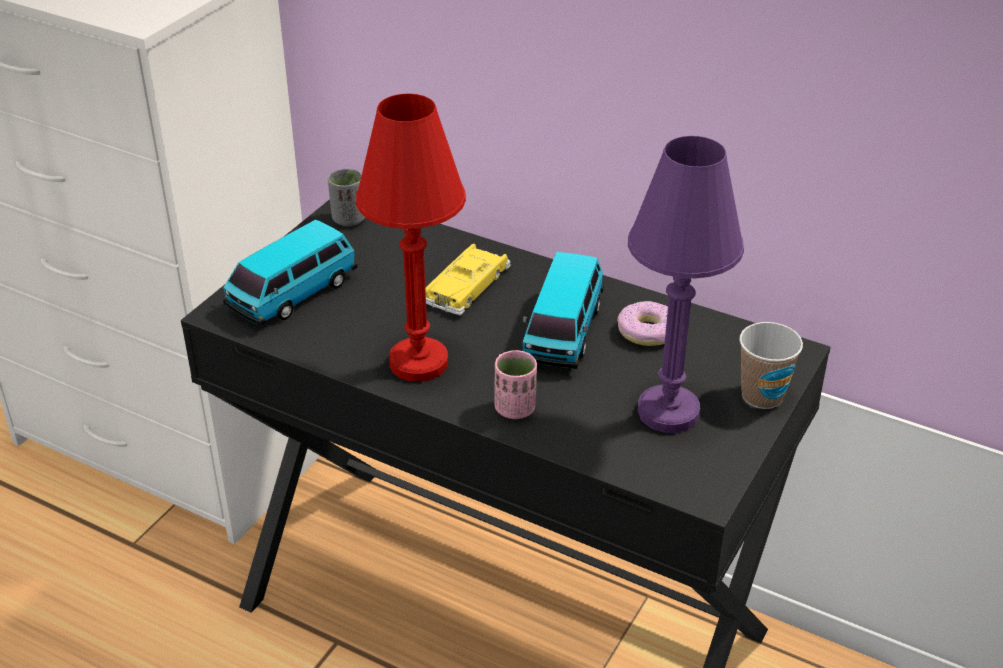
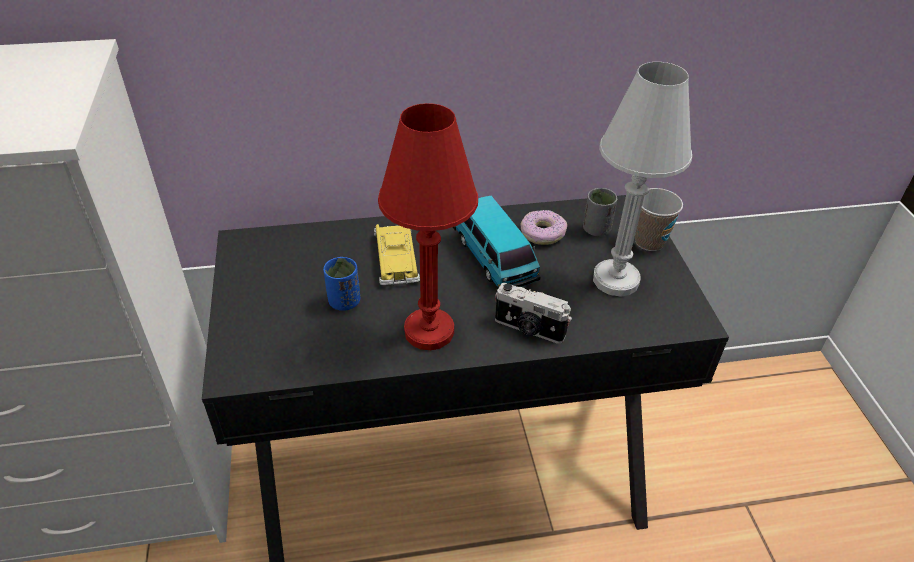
camera: 40 degrees left, 5 degrees up
(292, 294) = (274, 328): toy car -> none
(349, 219) = (252, 248): grey cup -> grey cup (596, 229)
(374, 301) = (344, 302): none -> blue cup
(515, 409) = (529, 329): pink cup -> camera
(668, 412) = (615, 280): purple table lamp -> white table lamp

